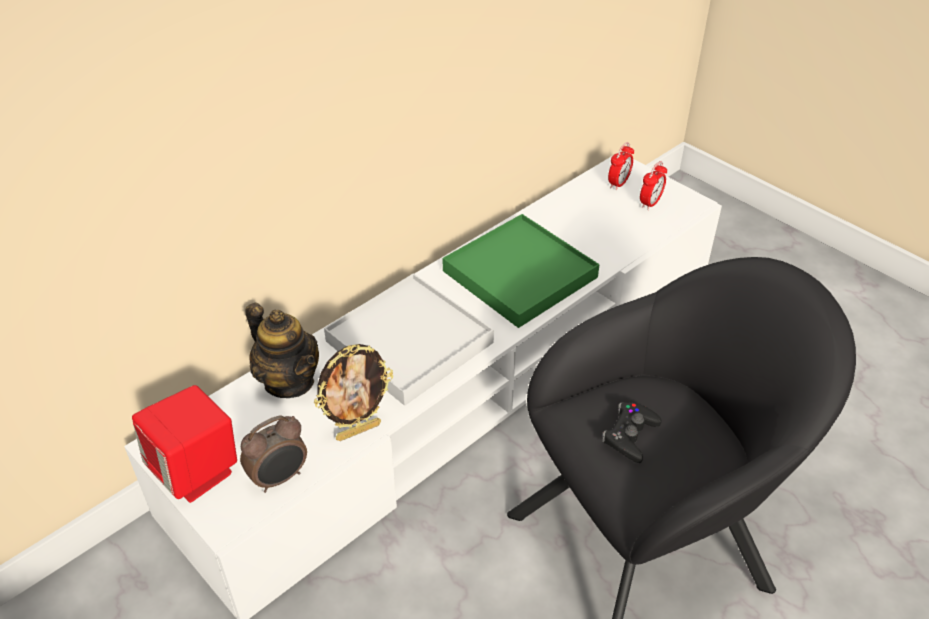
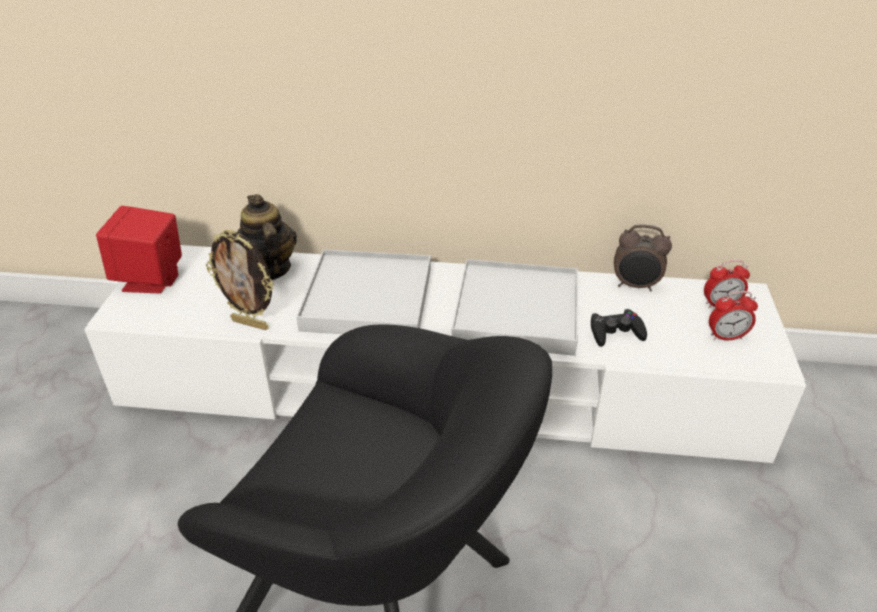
camera: 50 degrees right, 5 degrees down
(280, 478) = (174, 315): alarm clock -> alarm clock (635, 286)
(289, 381) = (268, 270): teapot -> teapot turned 150 degrees clockwise
(519, 274) = (516, 311): green tray -> white tray
(630, 435) = (331, 449): black game controller -> black game controller (615, 332)

